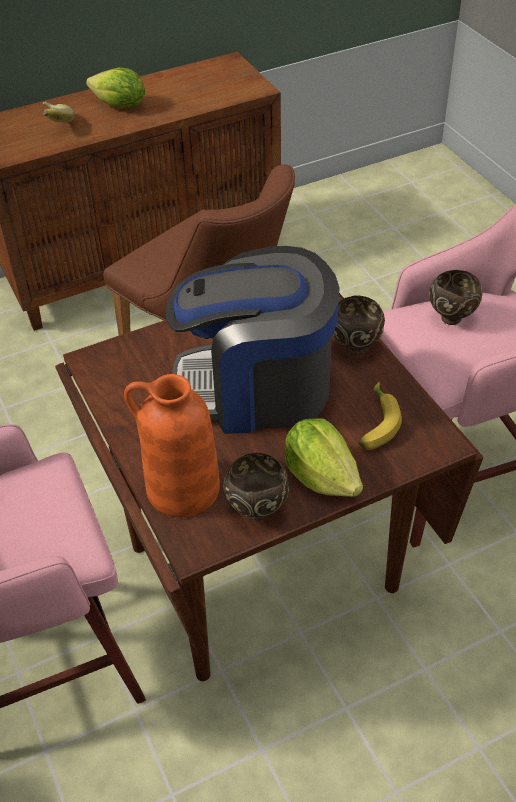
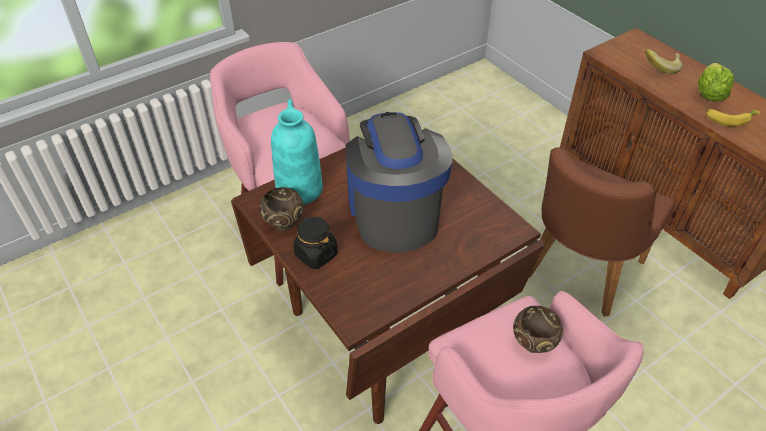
camera: 80 degrees right, 0 degrees up
(181, 489) = (299, 188): orange vase -> turquoise vase
(321, 476) = (316, 254): lettuce -> black jar
(354, 347) = (451, 264): brown bowl -> none
(375, 424) = (369, 281): banana -> banana (729, 119)

